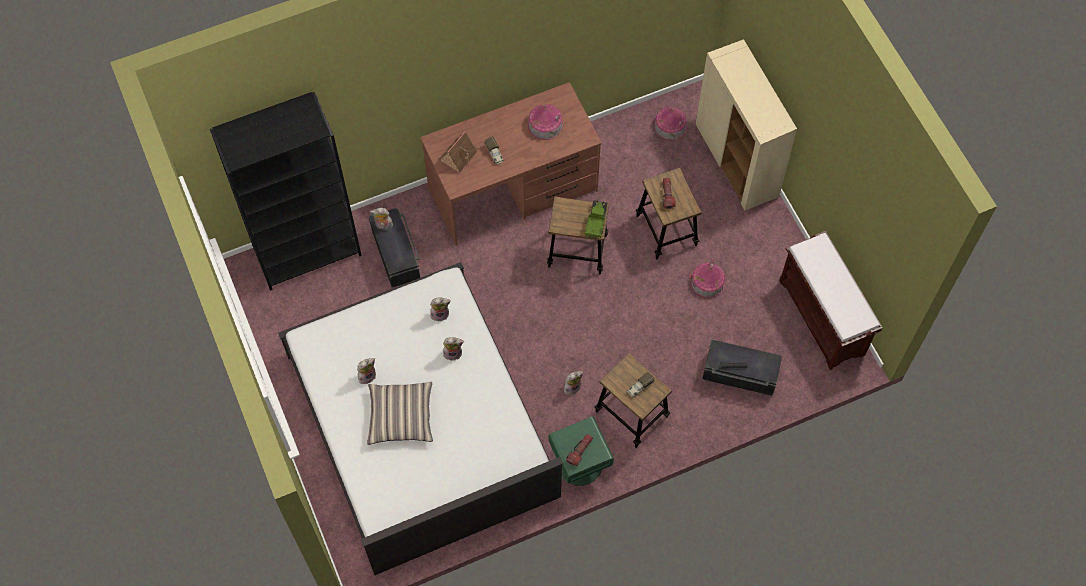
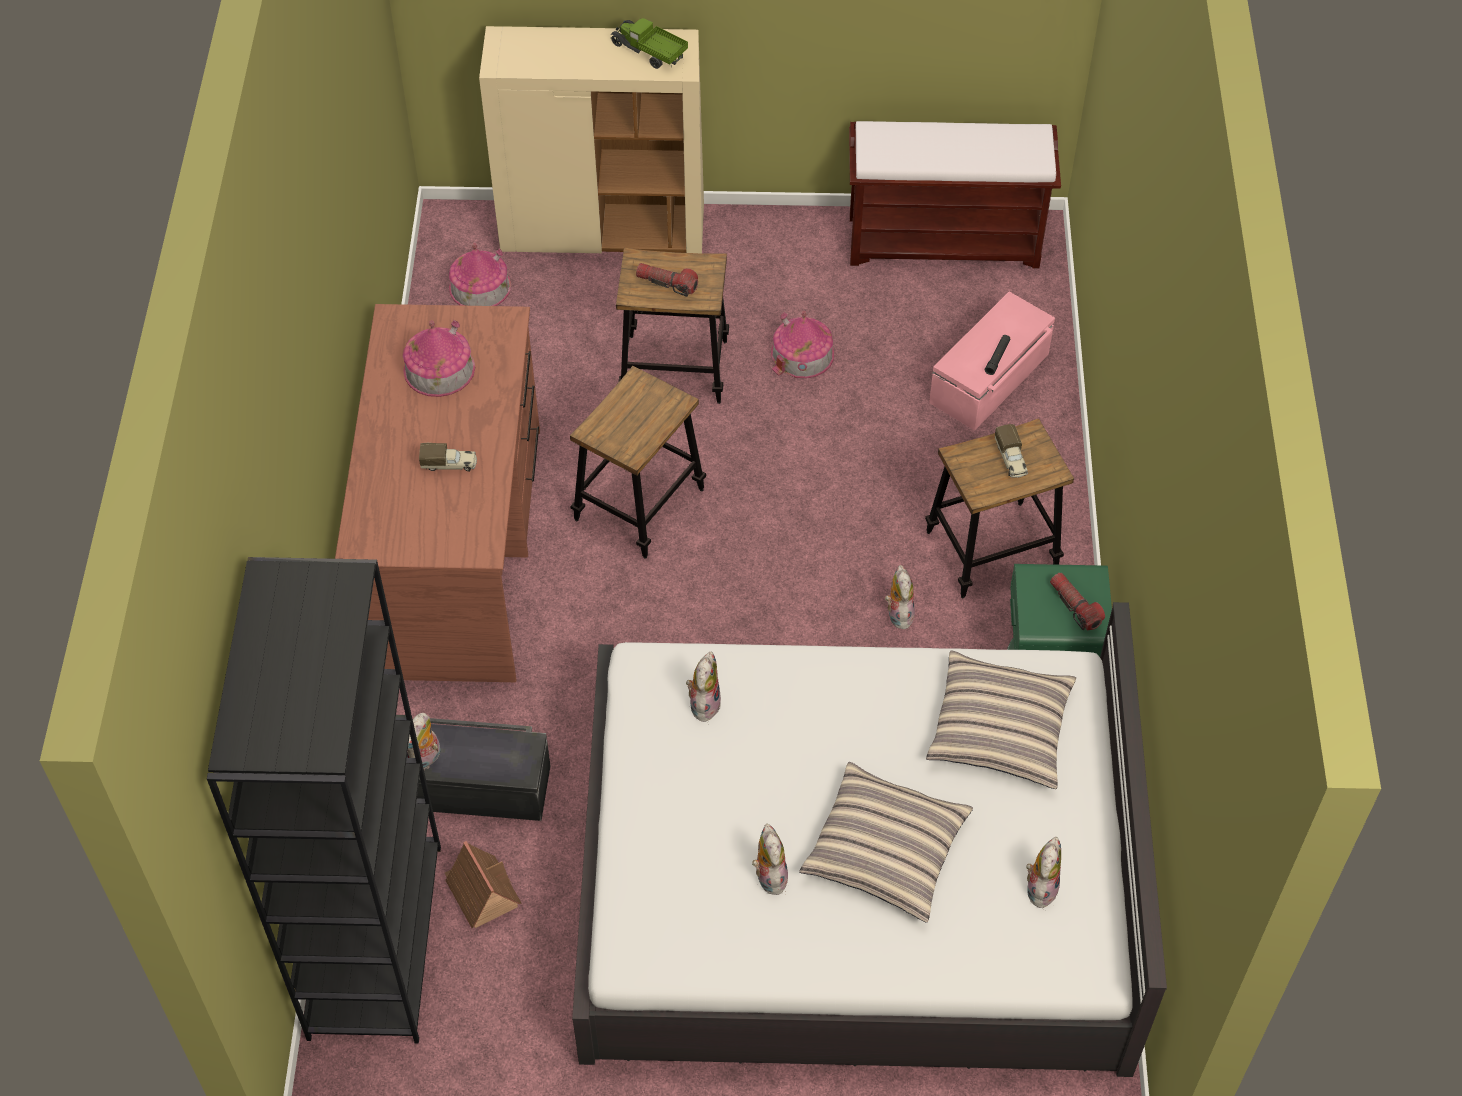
camera: 65 degrees left, 10 degrees down
(453, 353) = (795, 714): plush toy -> plush toy (1040, 887)
(459, 155) = (417, 518): toy house -> toy house (482, 891)
(485, 440) = (999, 729): none -> pillow
(596, 222) = (660, 397): toy truck -> toy truck (649, 52)
(740, 374) = (991, 379): black storage box -> pink storage box

